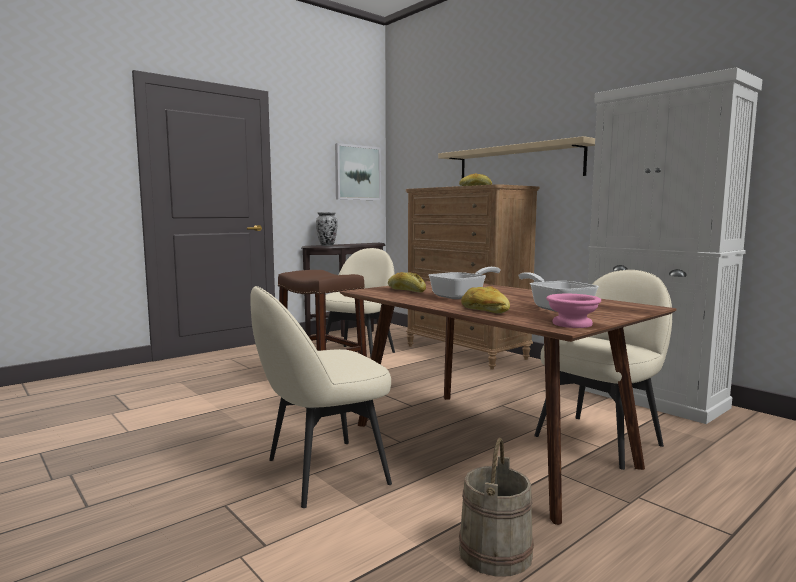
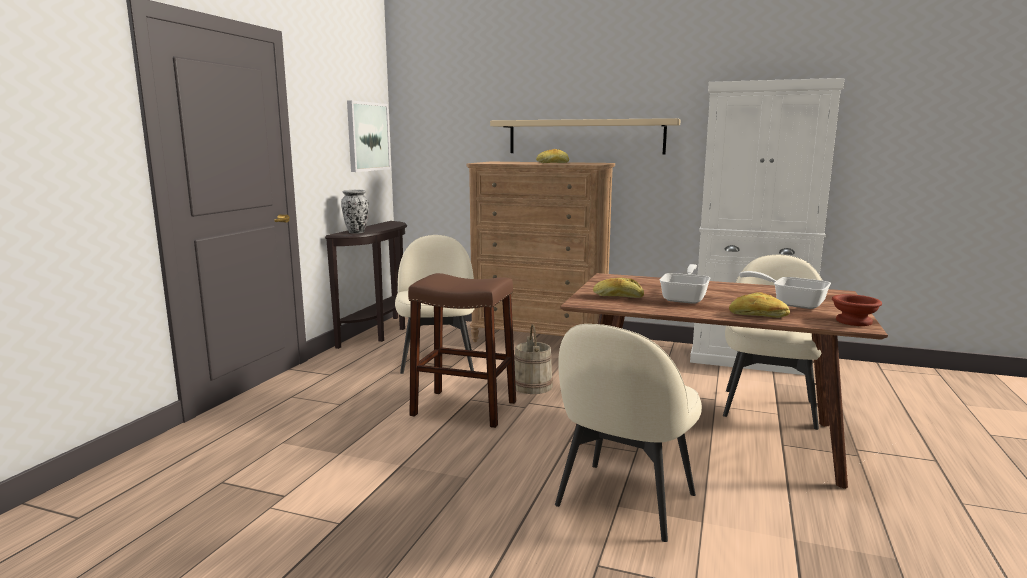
camera: 30 degrees left, 5 degrees up
(496, 552) = (846, 525): beige bucket -> beige bucket (533, 386)
(573, 324) = (854, 321): pink bowl -> brown bowl

